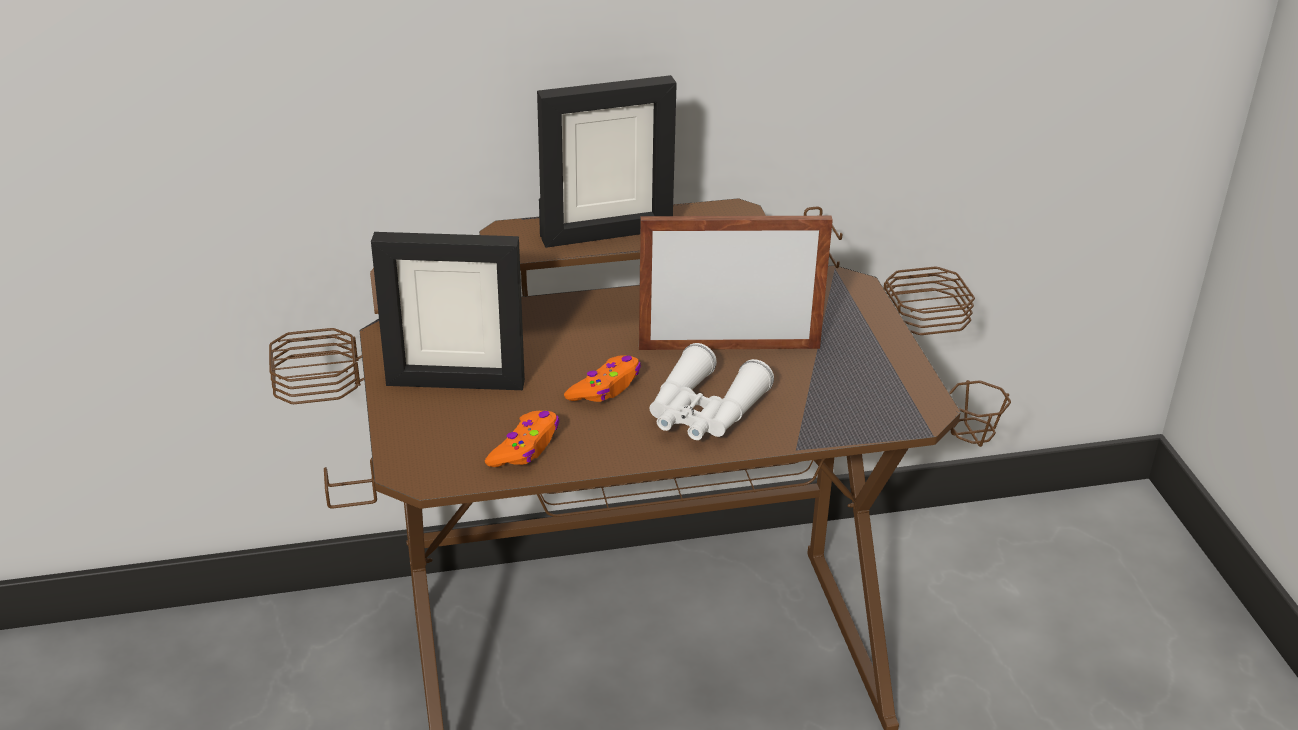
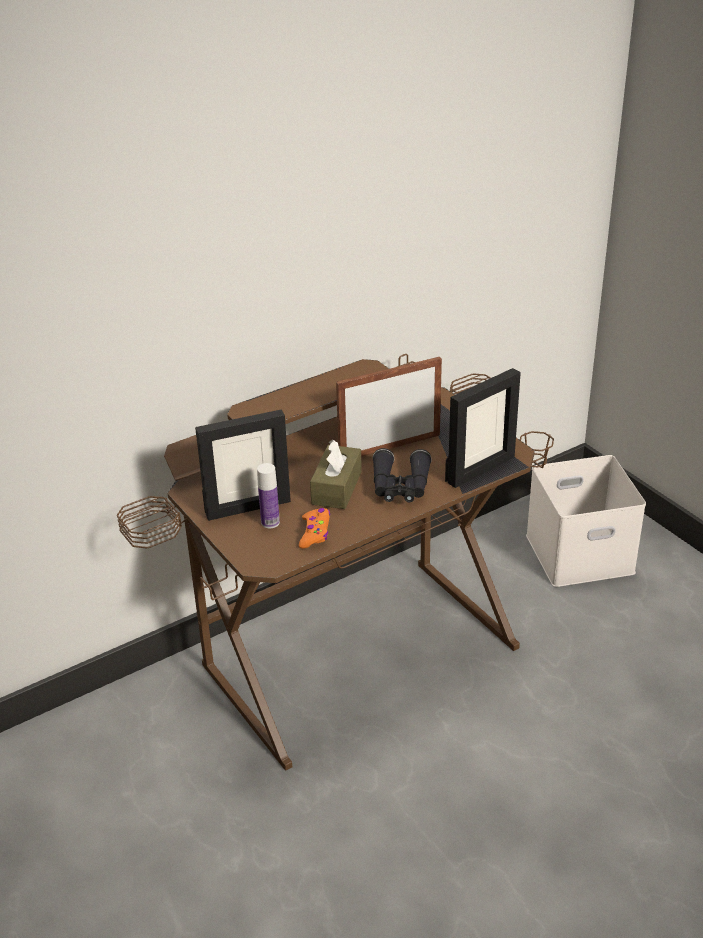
camera: 20 degrees left, 0 degrees up
(471, 413) = (270, 522): none -> bottle
(605, 388) = (336, 488): orange game controller -> brown tissue box
(606, 233) = (302, 397): picture frame -> picture frame (480, 469)
(704, 412) = (400, 486): white binoculars -> black binoculars
(1080, 608) = (580, 552): none -> white storage box

